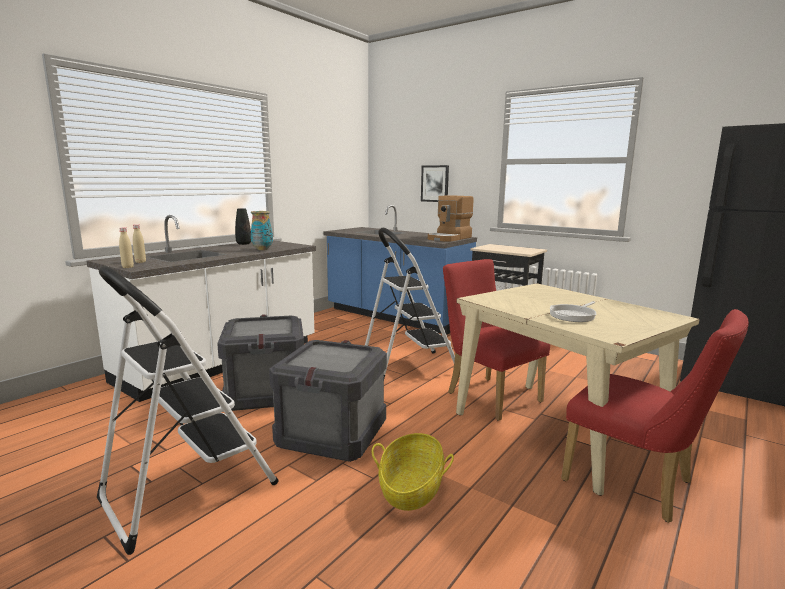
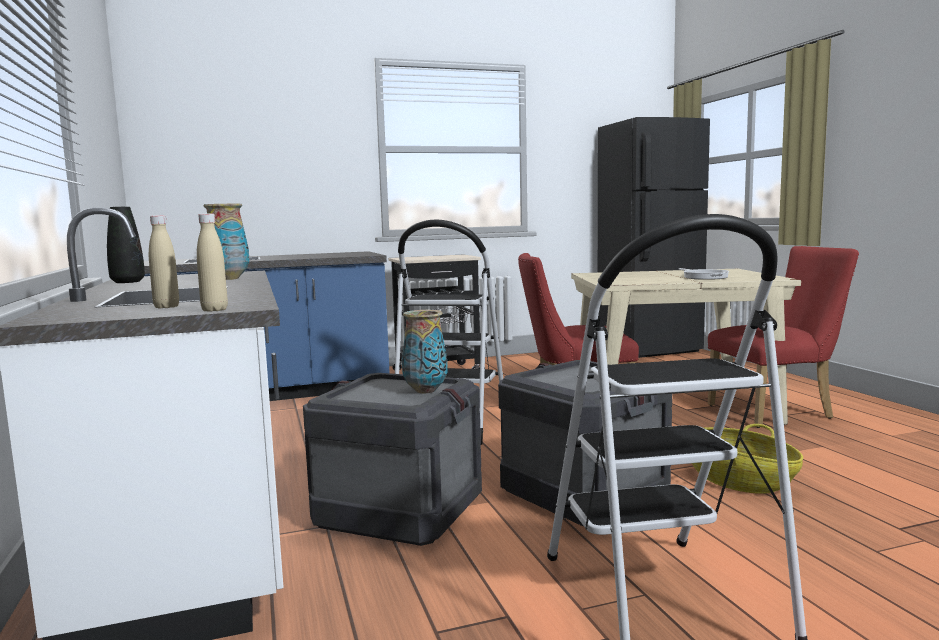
camera: 55 degrees left, 5 degrees down
(269, 332) = (425, 391): none -> vase
(435, 183) = (273, 180): picture -> none
(450, 238) = (354, 253): coffee machine -> none

